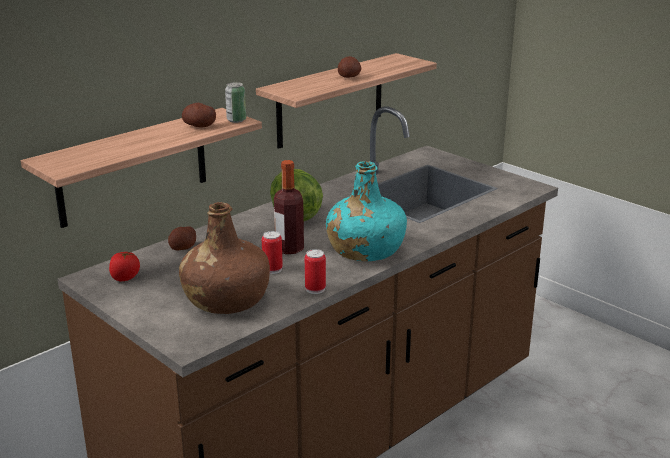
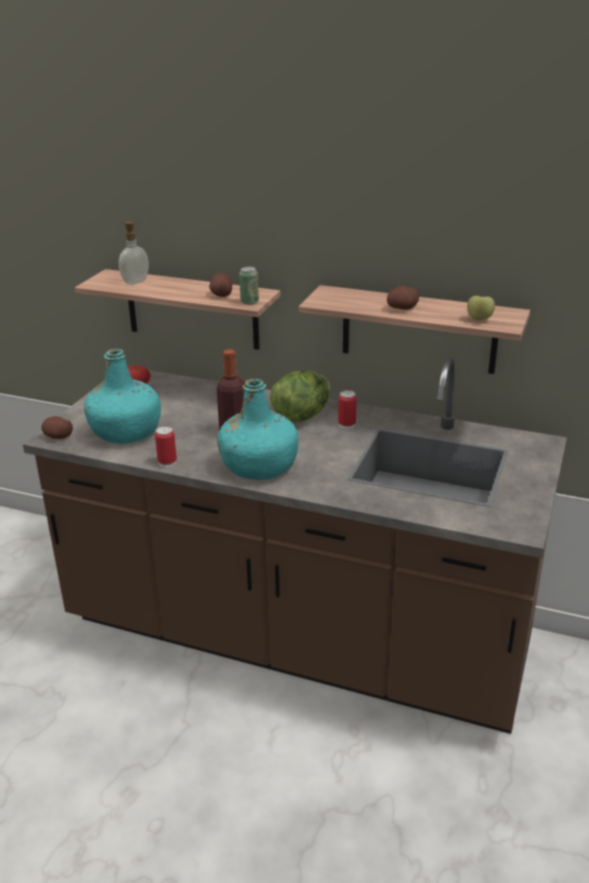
camera: 65 degrees right, 5 degrees up
(95, 152) = (135, 281): none -> soap dispenser
(183, 248) = (200, 390): potato -> potato (58, 436)
(226, 300) = (126, 431): brown bottle -> turquoise bottle
(272, 269) = (189, 435): can -> can (347, 424)
(399, 65) = (479, 319): none -> apple

